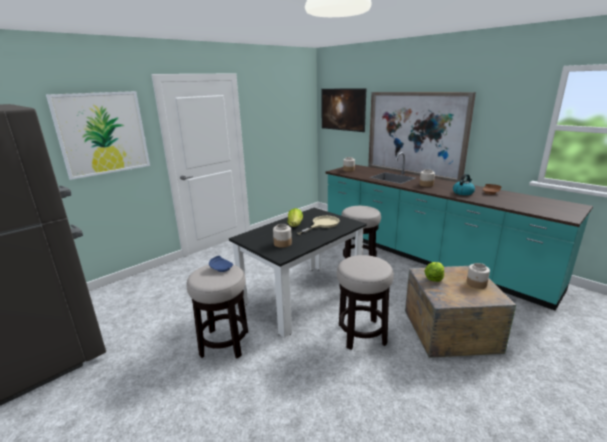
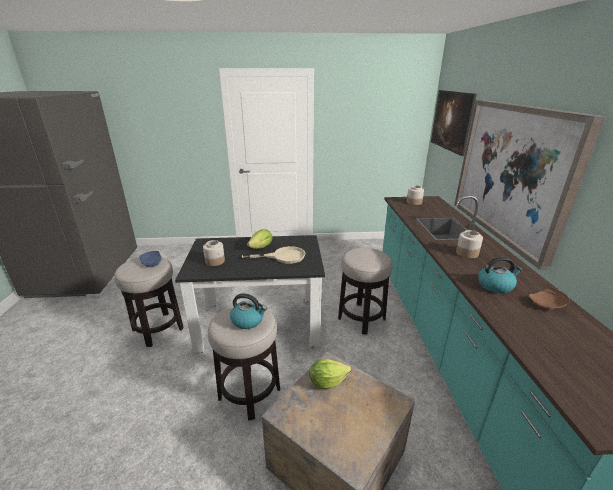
camera: 40 degrees right, 5 degrees up
(103, 133) = (172, 120): picture -> none
(370, 263) = (248, 320): none -> kettle
(476, 284) = (365, 424): jar -> none

